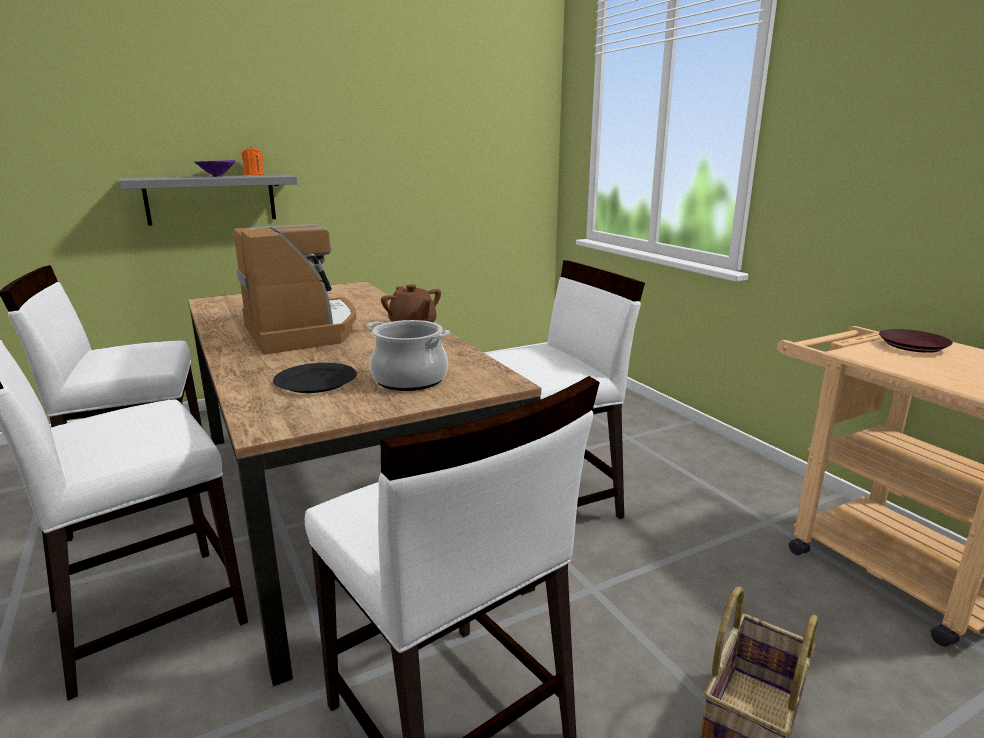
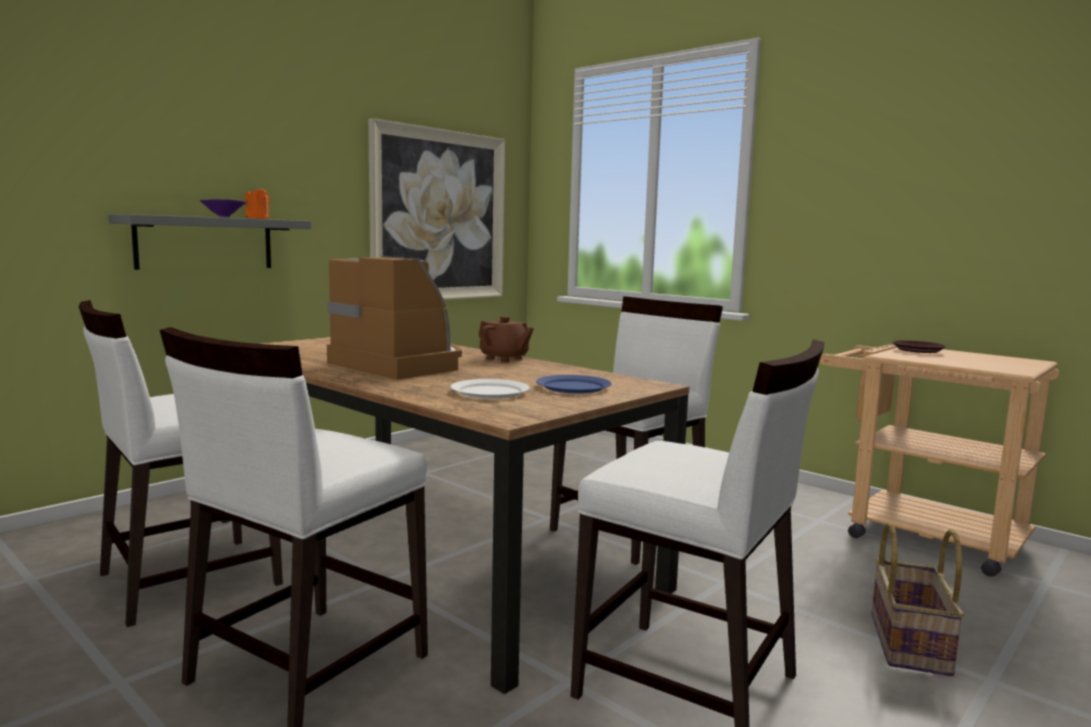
camera: 20 degrees left, 10 degrees down
(315, 381) = (490, 392): black plate -> white plate
(409, 380) = (573, 387): cooking pot -> blue plate
(452, 161) = (439, 216): none -> picture

